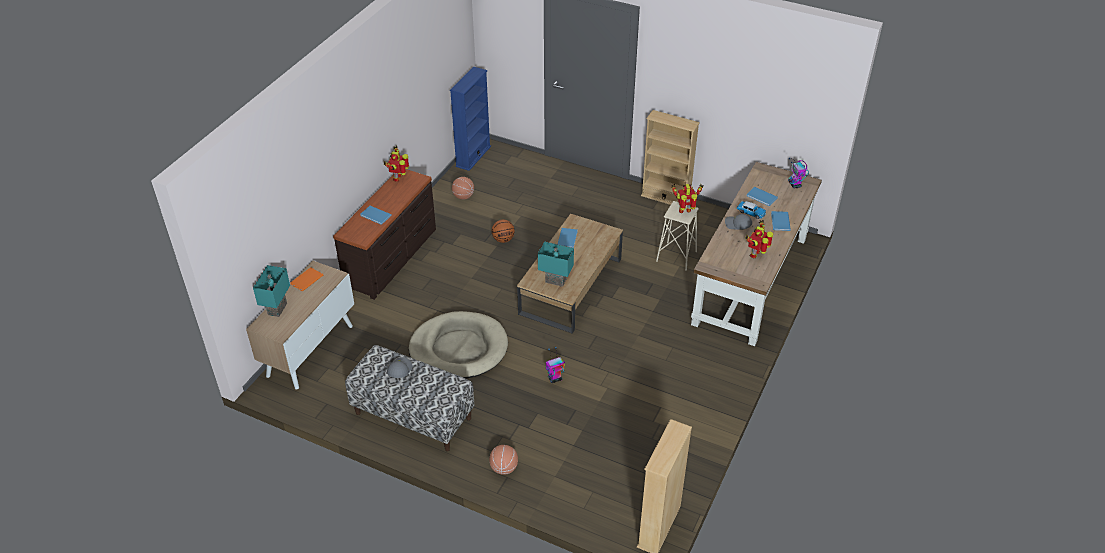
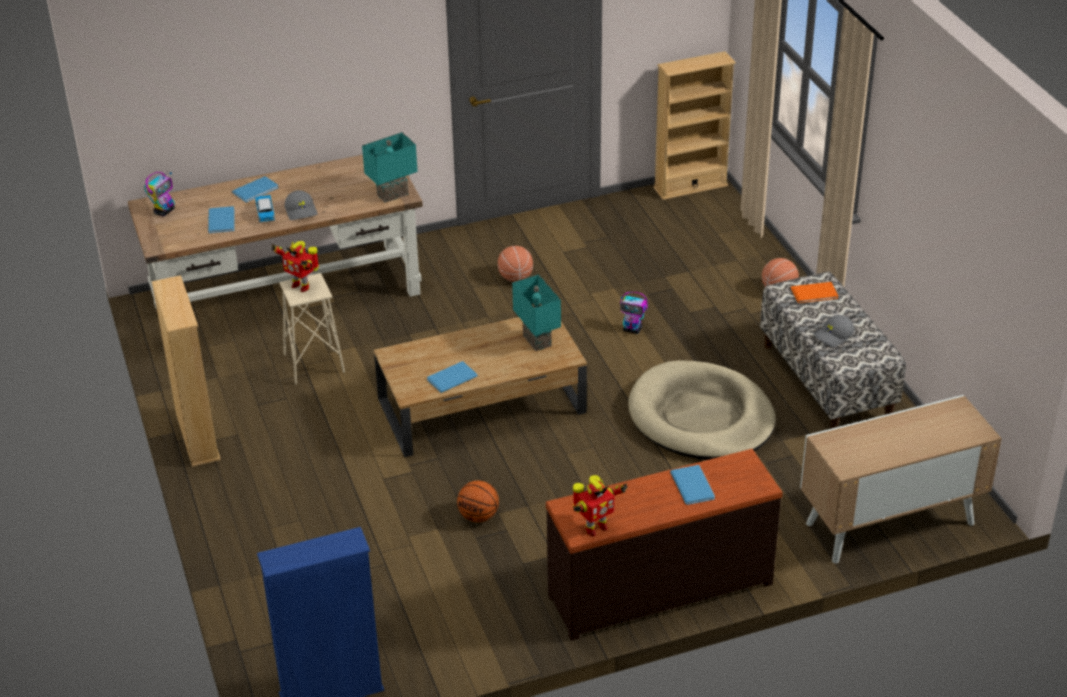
camera: 135 degrees left, 5 degrees down
(278, 309) = (940, 439): turquoise table lamp -> turquoise table lamp (392, 194)
(305, 280) = (872, 457): orange book -> orange book (816, 294)
(463, 196) = (443, 623): basketball -> basketball (515, 277)
(756, 254) = (339, 178): toy robot -> none

